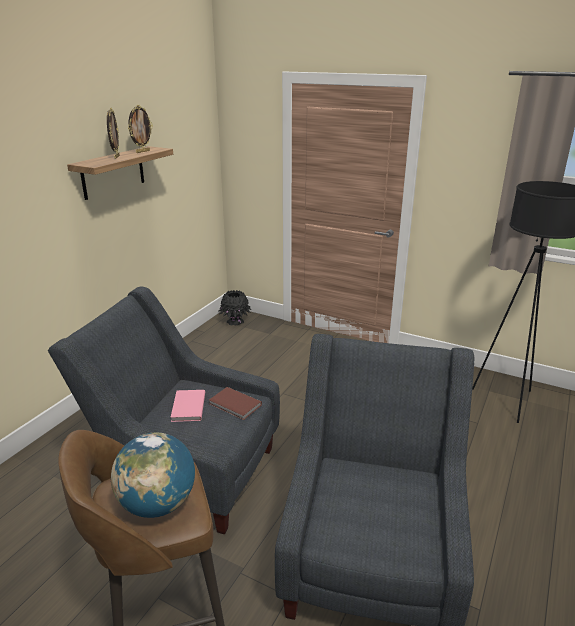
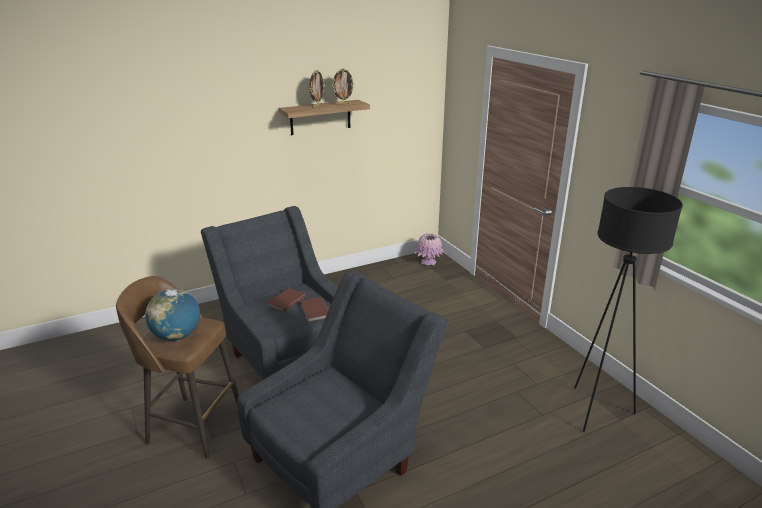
camera: 35 degrees right, 0 degrees up
(187, 407) = (285, 301): pink book -> brown book
(235, 322) = (428, 262): black vase -> pink vase

